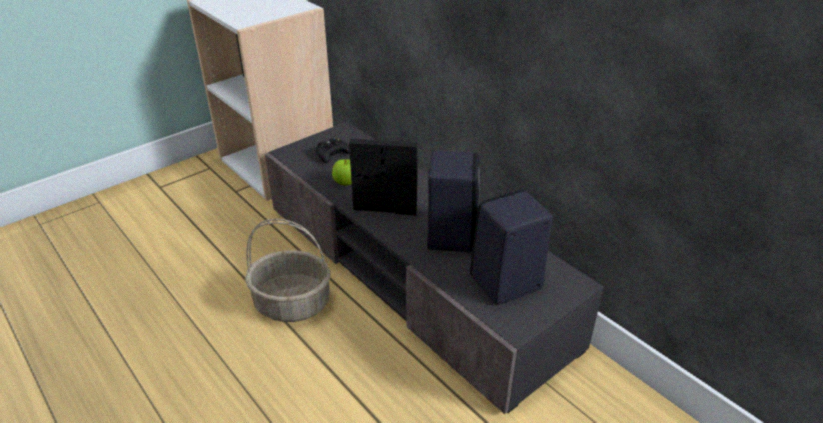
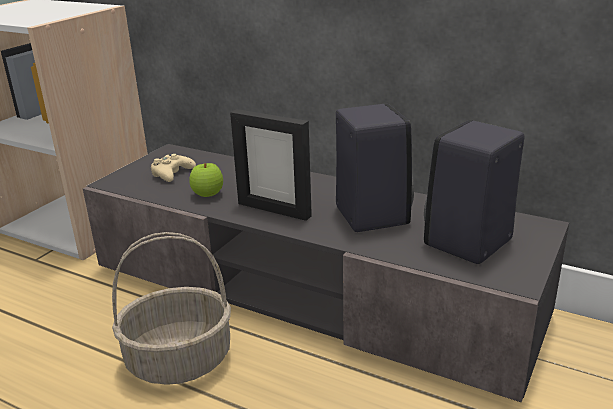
camera: 20 degrees left, 10 degrees down
(332, 154) = (172, 173): black game controller -> beige game controller
(385, 210) = (275, 209): picture frame -> picture frame turned 135 degrees counterclockwise

